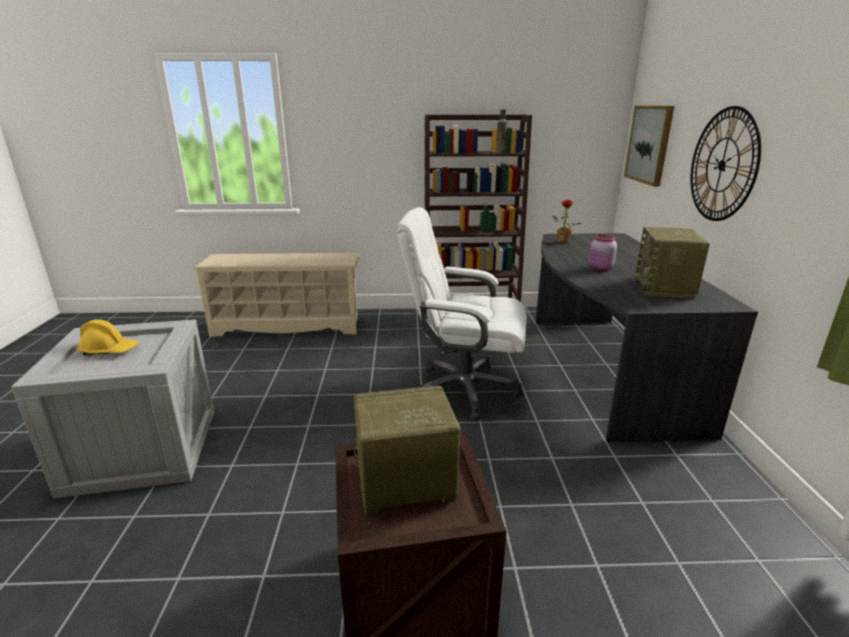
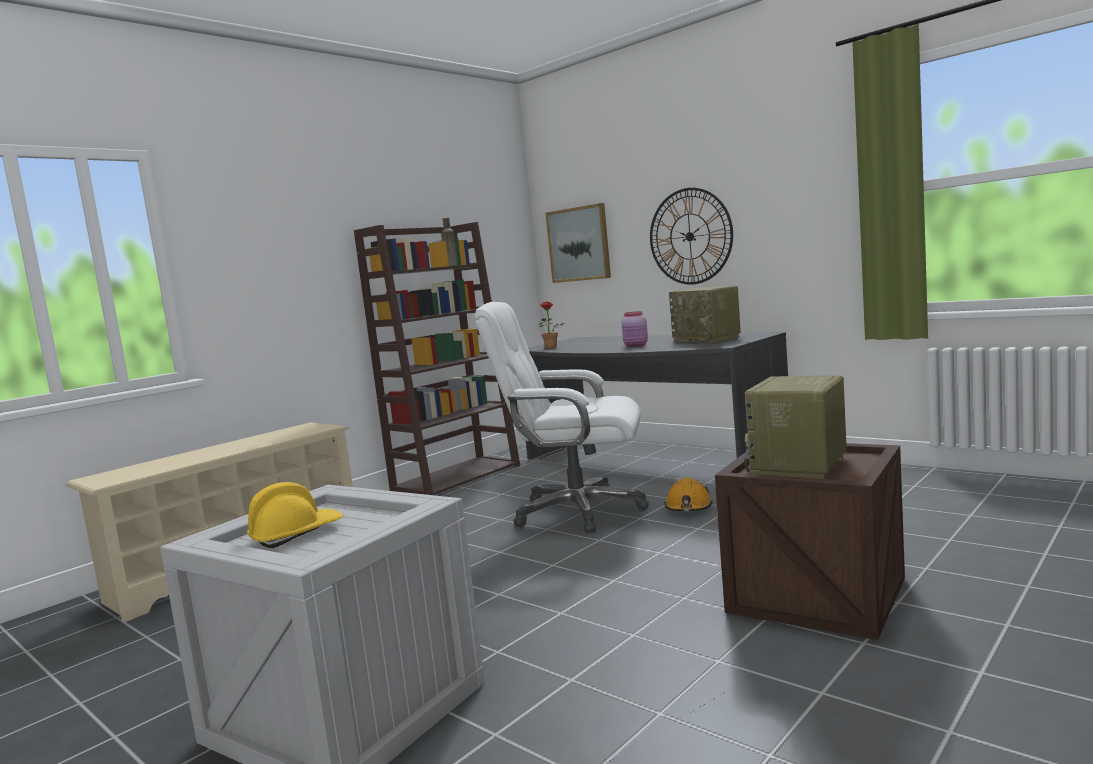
camera: 45 degrees left, 15 degrees down
(463, 389) = (577, 511): white office chair -> white office chair turned 45 degrees clockwise
(525, 435) = (688, 508): none -> orange hard hat

